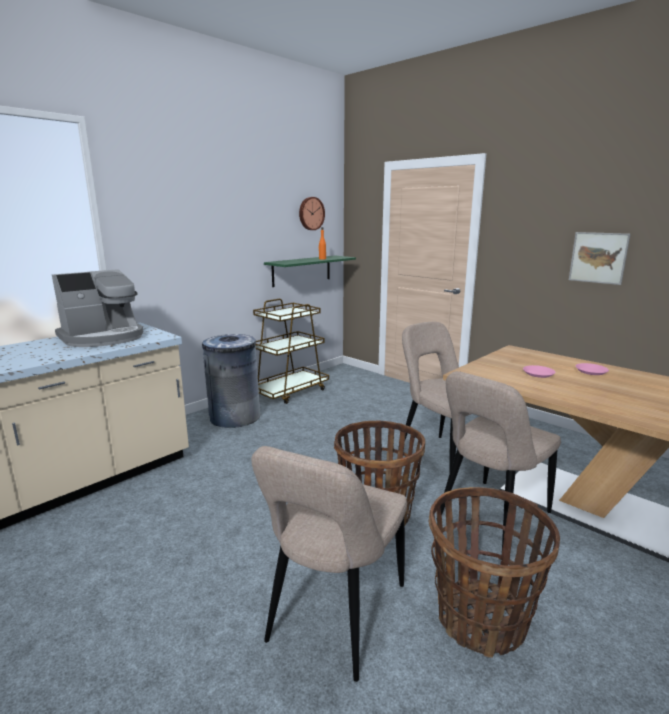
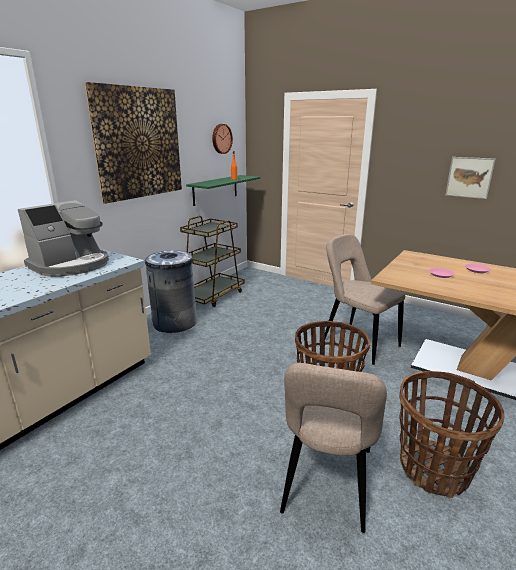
camera: 10 degrees left, 5 degrees up
(206, 214) = (138, 143): none -> picture
(490, 518) = (411, 389): beige chair -> none

